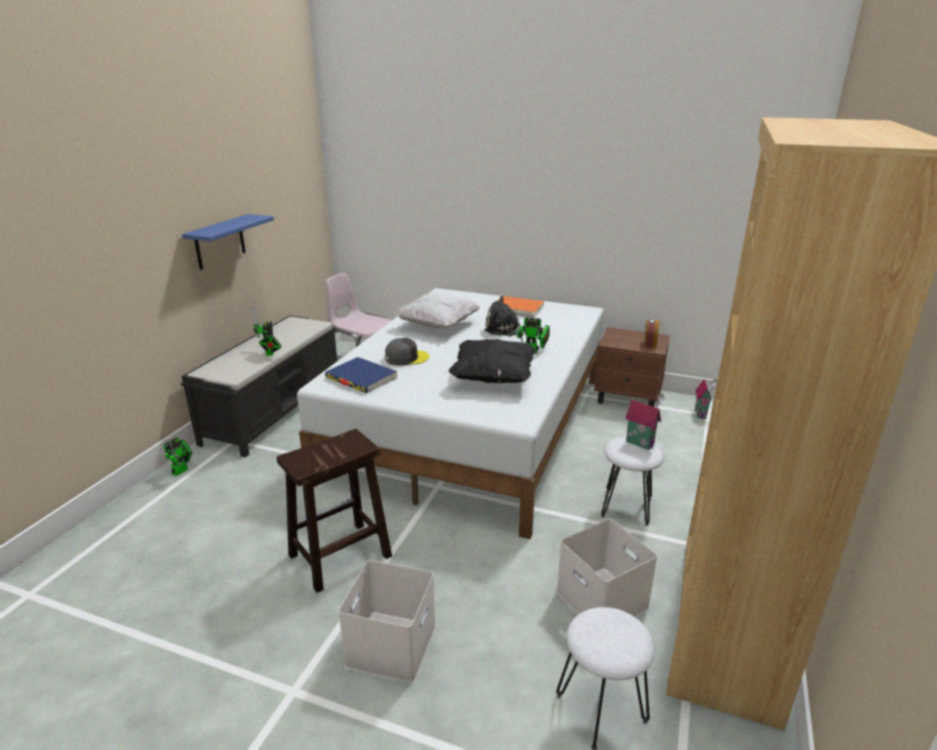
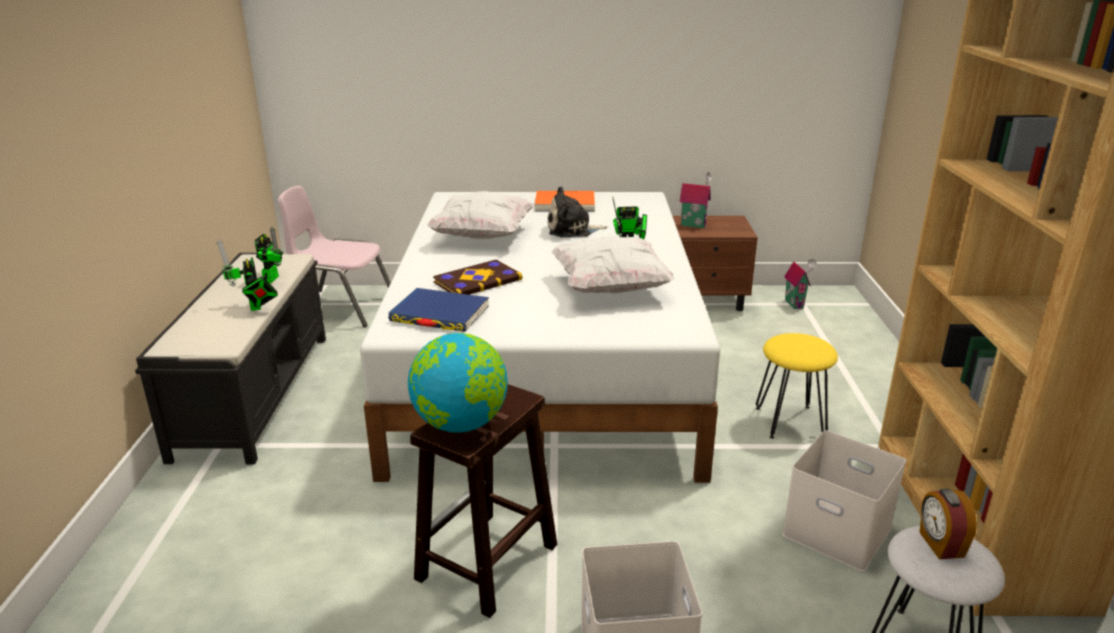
camera: 20 degrees left, 0 degrees up
(182, 470) = (164, 503): toy robot -> toy robot (272, 278)
(220, 242) = (152, 147): blue shelf -> none
(311, 456) = (461, 424): none -> globe
(406, 358) = (477, 281): grey cap -> book
(493, 378) = (611, 288): black pillow -> white pillow
(626, 507) = (789, 421): white stool -> yellow stool
(641, 443) = (803, 338): toy house -> toy house (693, 224)
(649, 344) = (732, 228): alarm clock -> alarm clock (940, 544)

